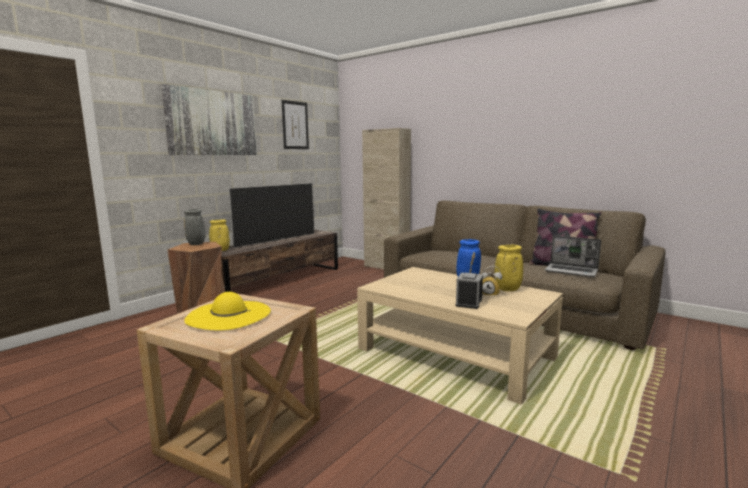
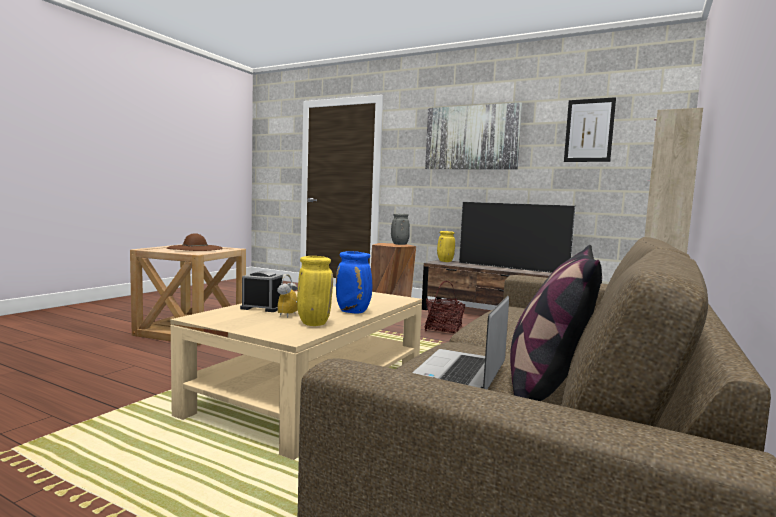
camera: 80 degrees right, 5 degrees down
(228, 315) = (195, 248): yellow hat -> brown hat
(304, 302) = (443, 329): none -> basket

